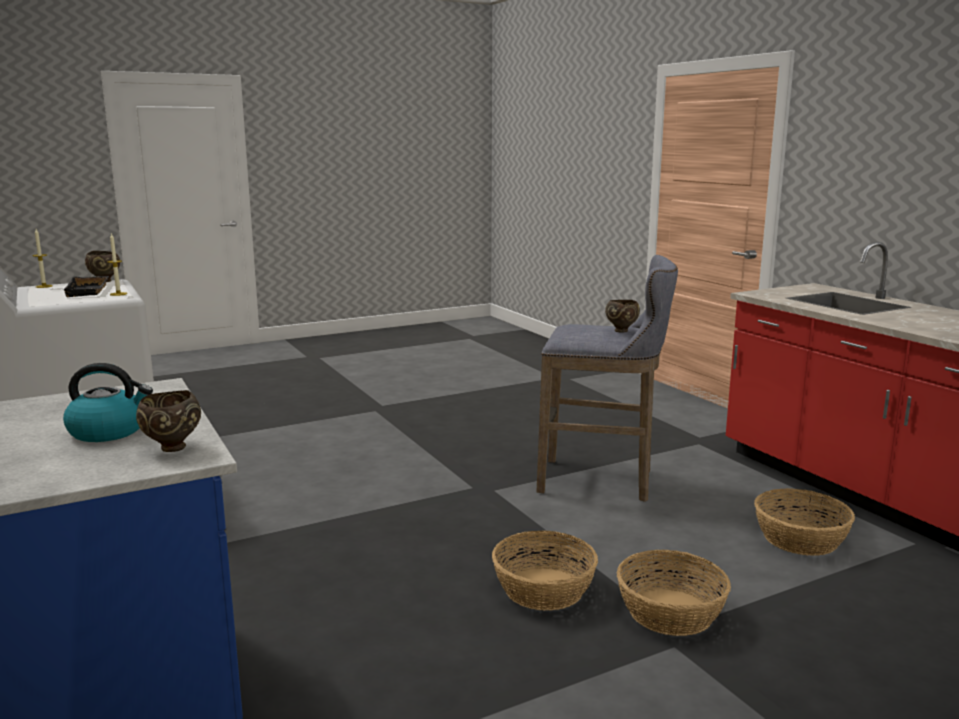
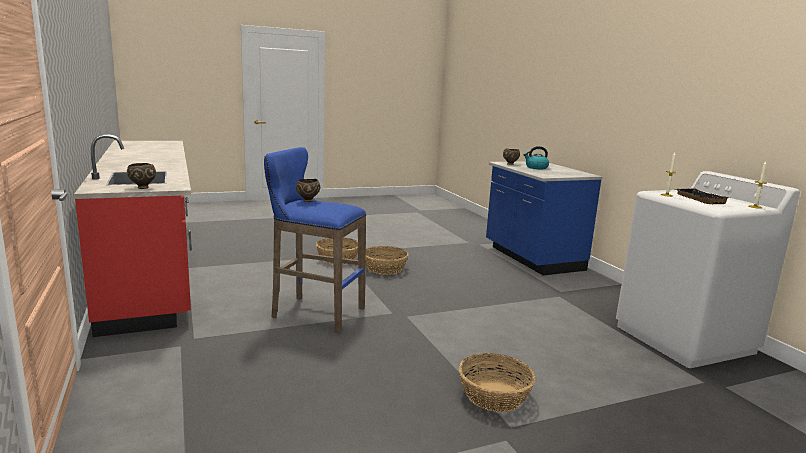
camera: 175 degrees left, 0 degrees up
(105, 281) = (725, 209): brown bowl -> brown bowl (142, 187)
(601, 481) = (313, 312): grey stool -> blue stool
(799, 538) = (241, 274): basket -> basket (494, 396)

